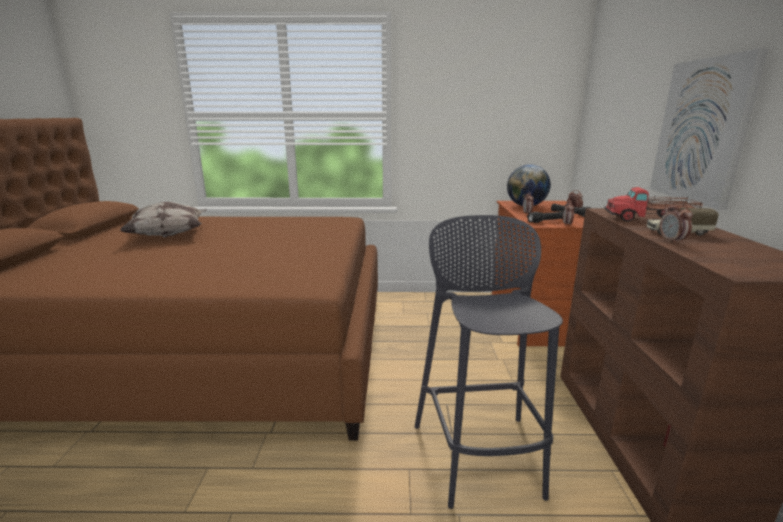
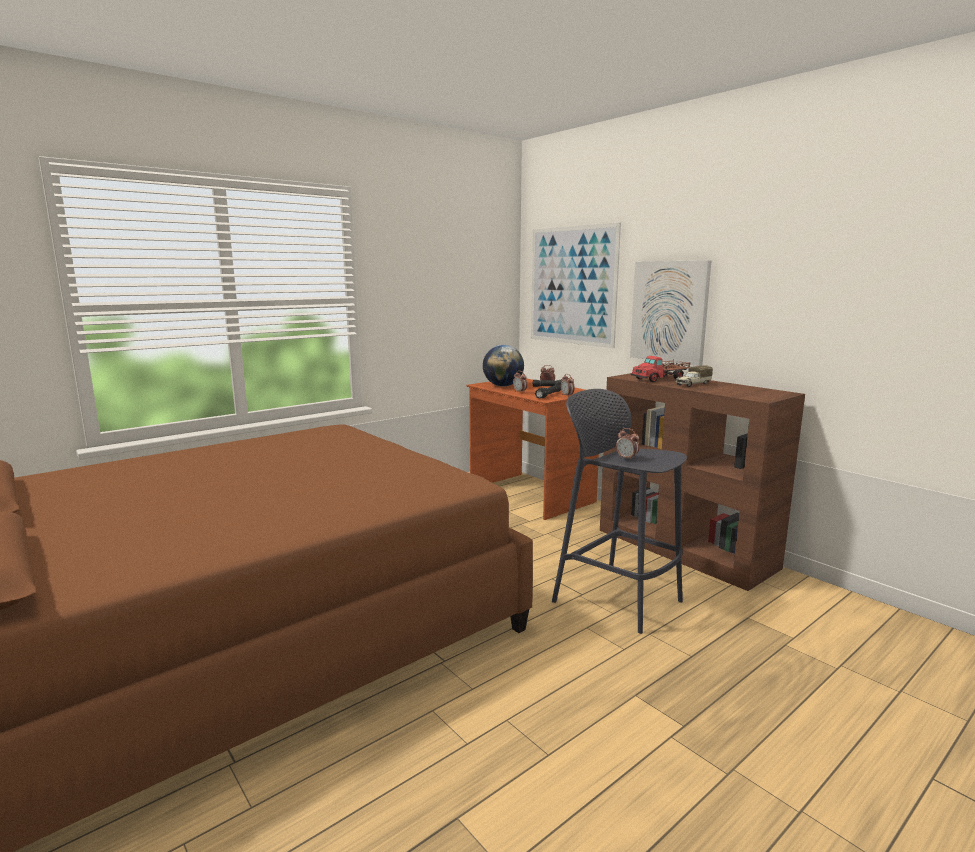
camera: 40 degrees left, 5 degrees down
(170, 235) = (155, 485): pillow -> none
(618, 102) = (572, 286): none -> picture
(672, 241) = (703, 389): alarm clock -> alarm clock (627, 458)

